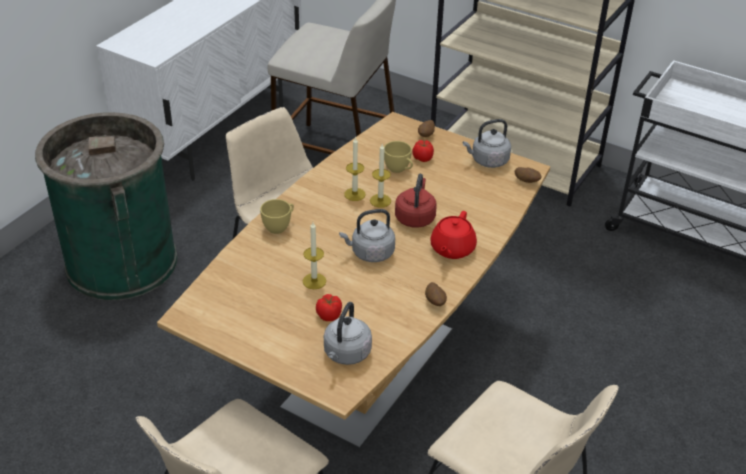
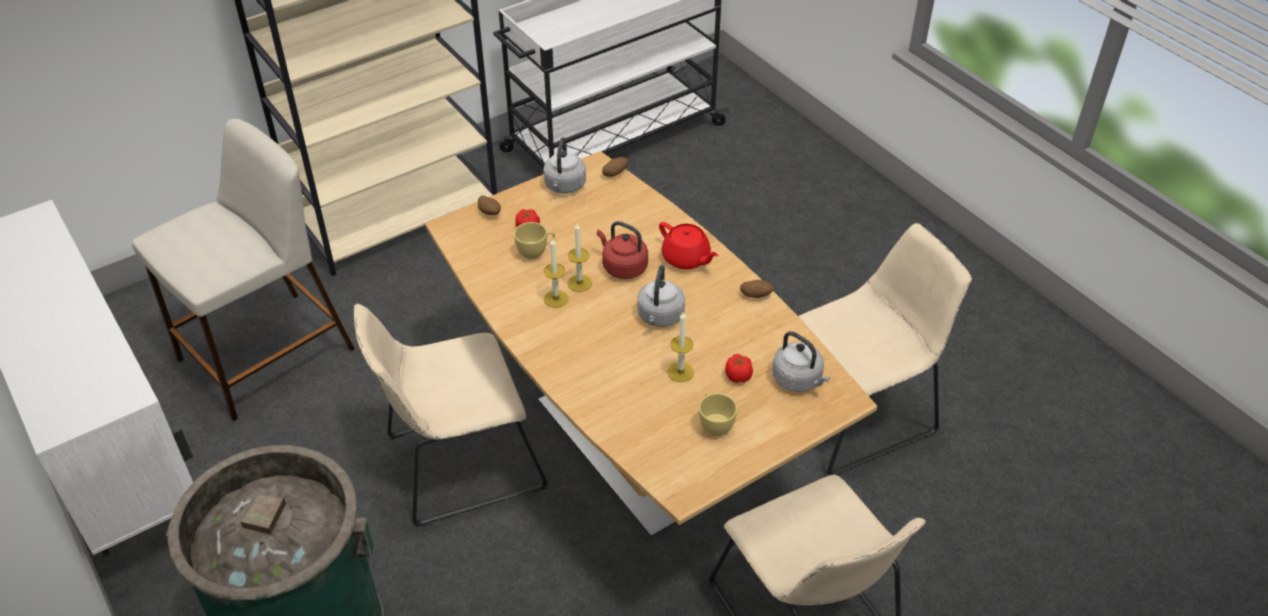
camera: 65 degrees left, 5 degrees up
(279, 226) = (575, 374): yellow cup -> yellow cup (714, 424)

